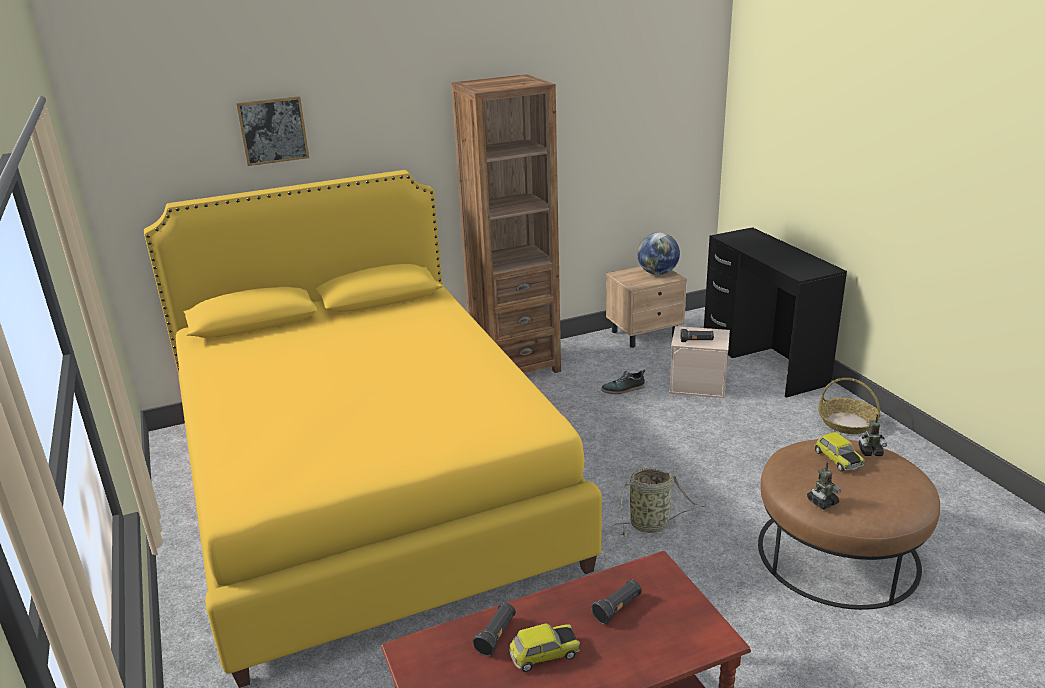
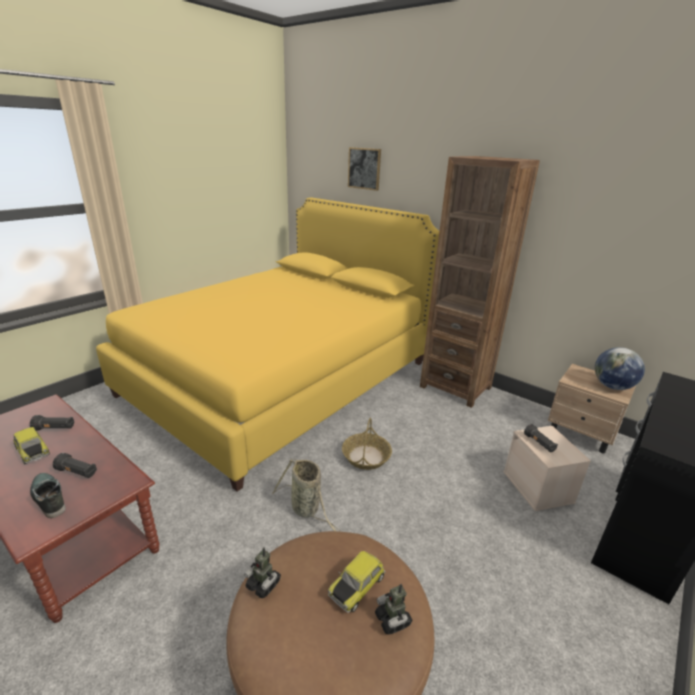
camera: 60 degrees right, 0 degrees up
(623, 389) = (481, 444): shoe -> shoe (48, 498)
(847, 422) = (601, 639): basket -> basket (366, 457)

